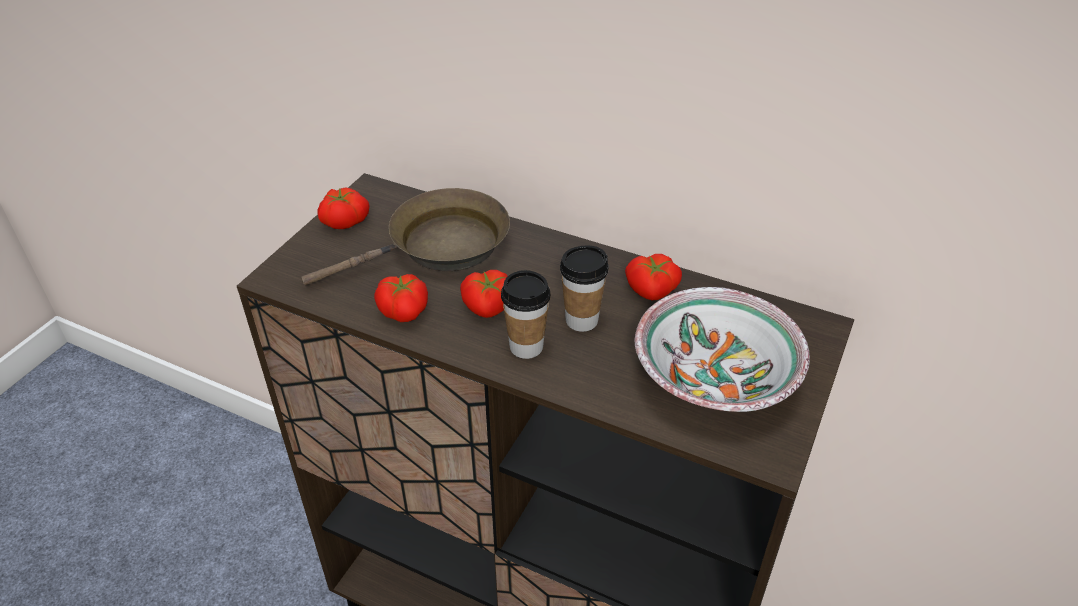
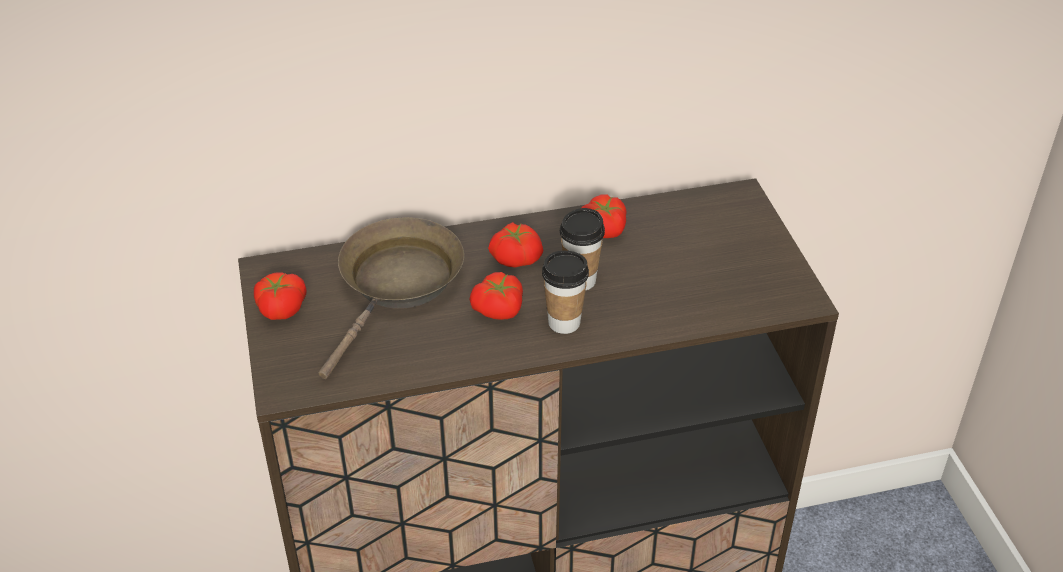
camera: 40 degrees left, 0 degrees up
(405, 310) = (435, 350): tomato -> tomato (516, 257)
(716, 379) = (716, 269): bowl -> none

